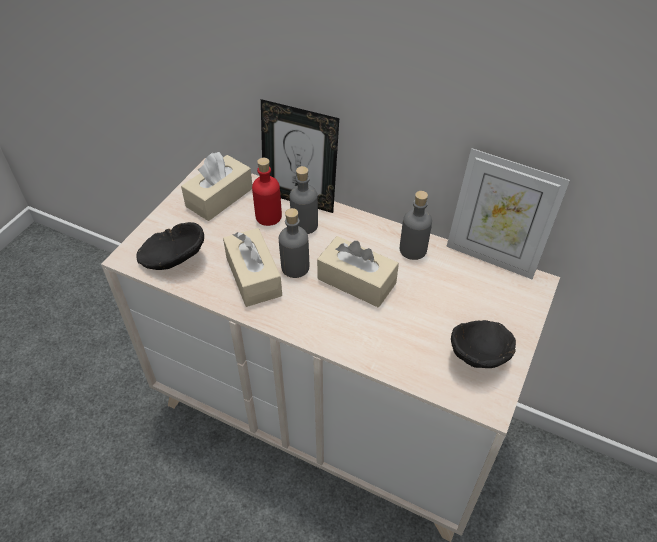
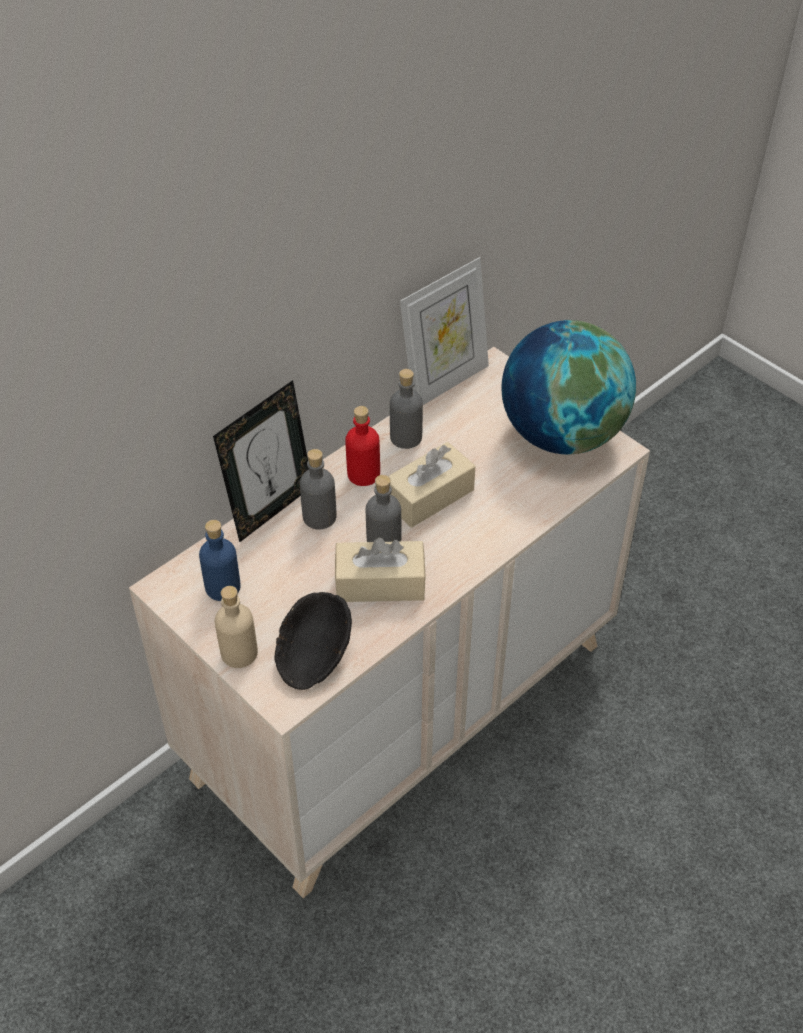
camera: 70 degrees left, 0 degrees up
(165, 222) = (239, 653): none -> beige bottle
(219, 197) = (223, 587): beige tissue box -> blue bottle
(268, 216) = (286, 546): red bottle -> red bottle (363, 474)
(482, 354) = (562, 434): black bowl -> globe

